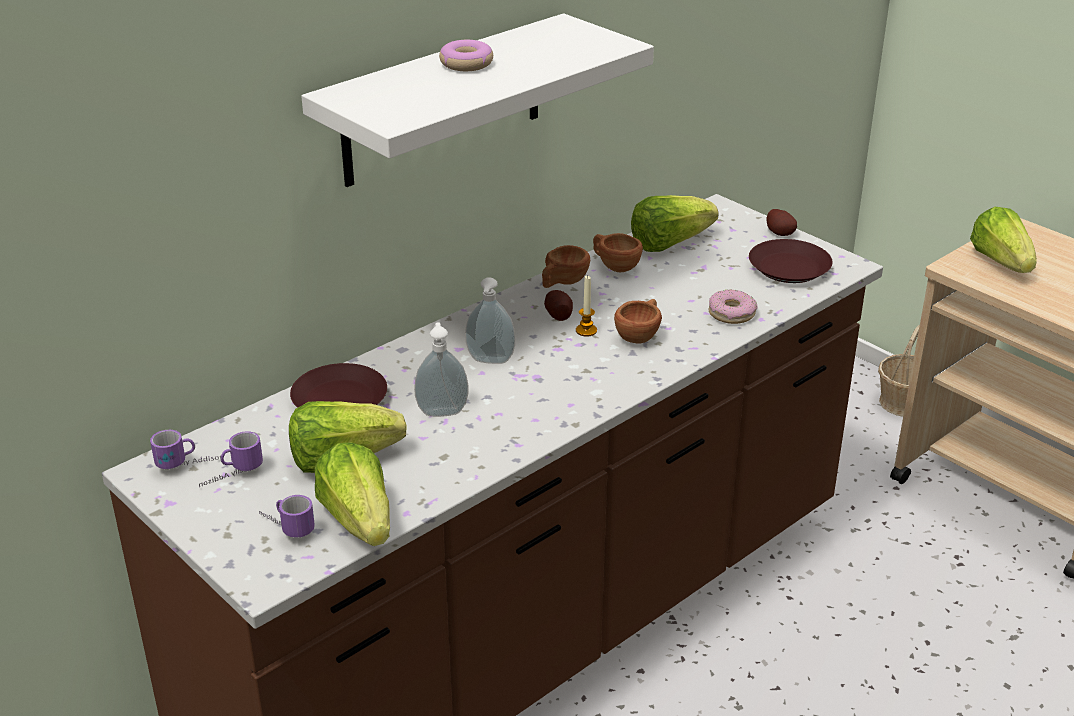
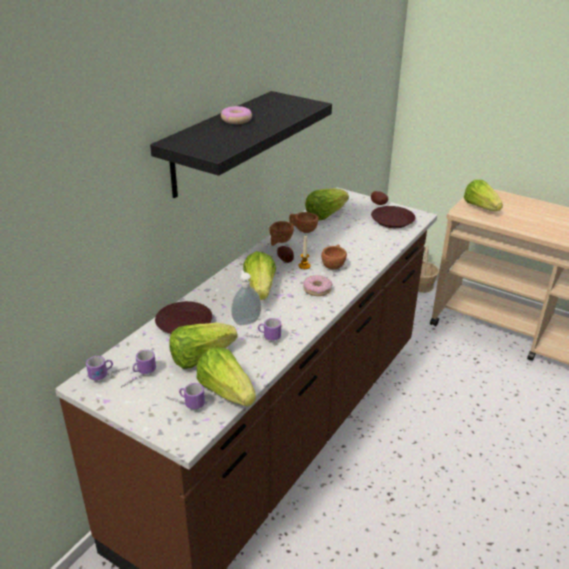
camera: 15 degrees left, 0 degrees up
(443, 101) = (218, 144): white shelf -> black shelf
(455, 444) = (262, 338): none -> mug
(490, 361) = (260, 289): soap dispenser -> lettuce
(731, 313) = (375, 247): donut -> donut (317, 289)

